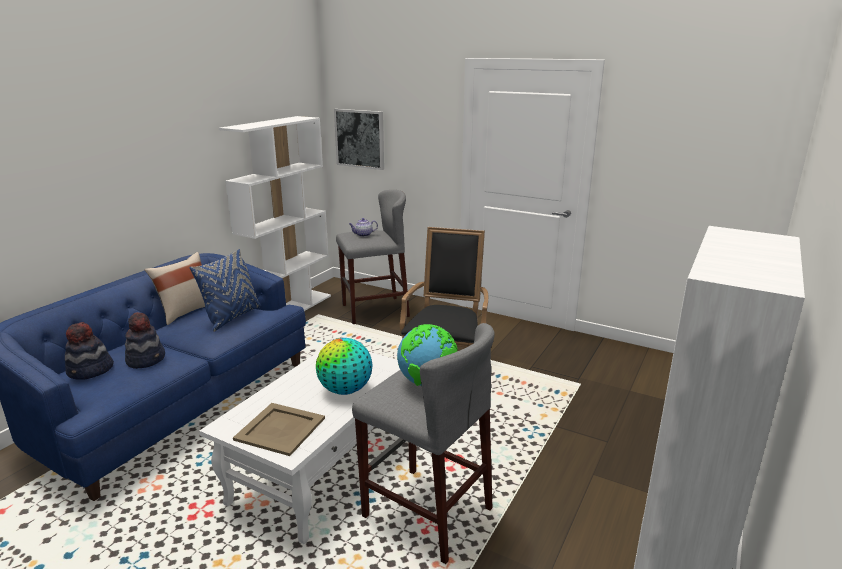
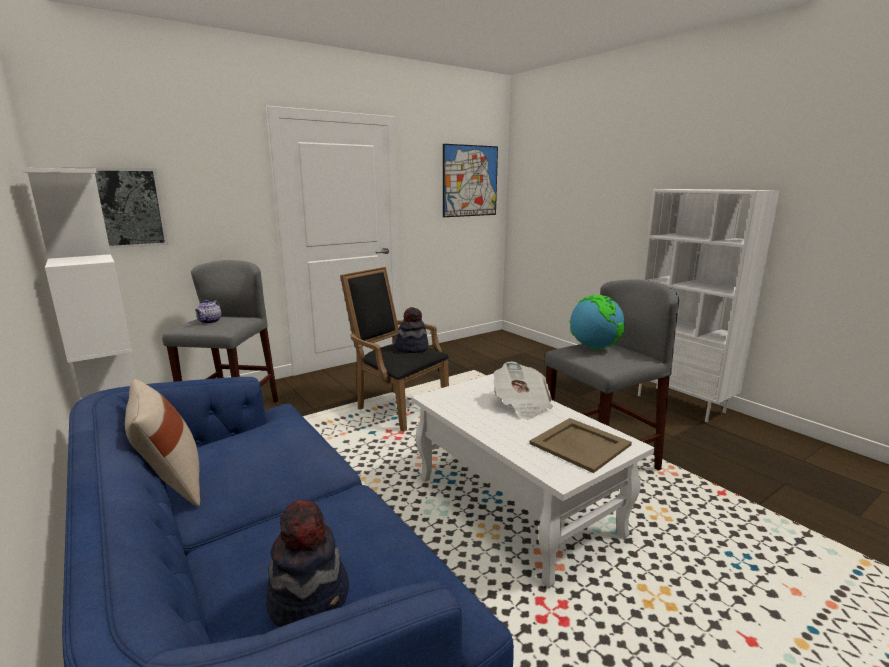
camera: 65 degrees left, 5 degrees down
(146, 359) = (329, 526): hat -> hat (412, 348)
(232, 317) = (269, 442): blue pillow -> none
(345, 390) = (521, 405): globe -> newspaper
(720, 145) = (470, 181): none -> picture

